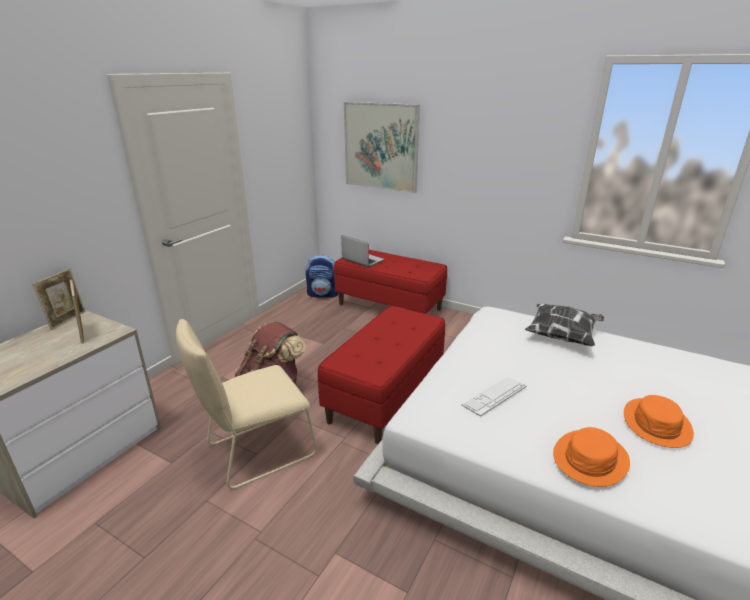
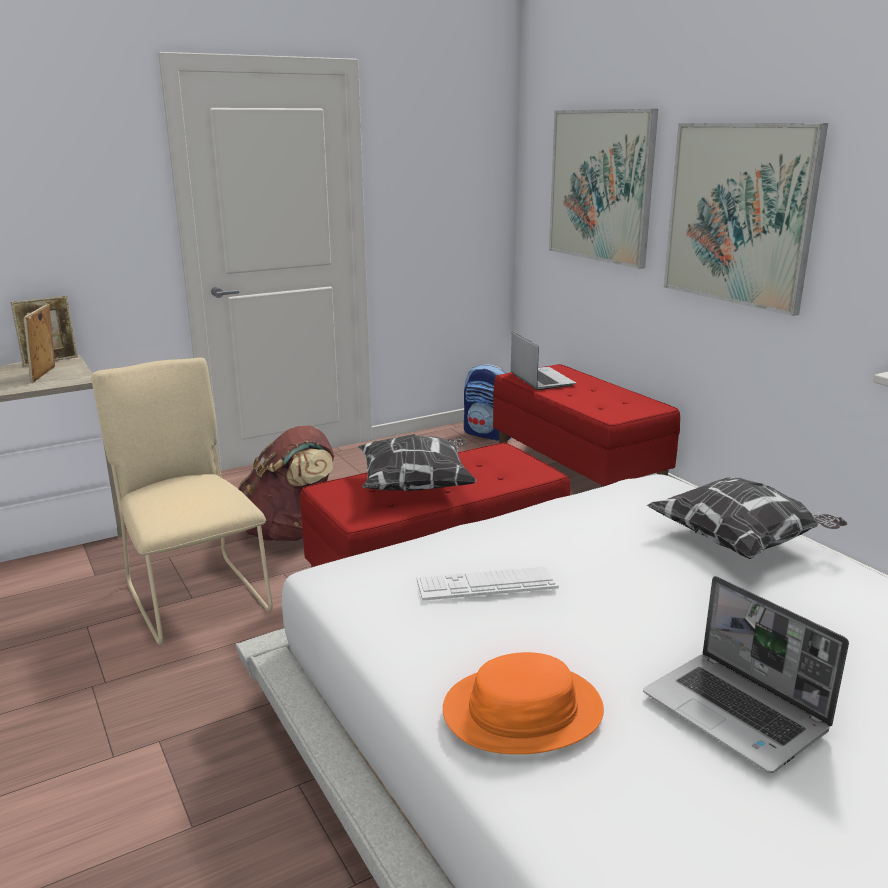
camera: 30 degrees right, 5 degrees down
(256, 452) = (194, 595): beige chair -> beige chair turned 60 degrees clockwise
(380, 345) = (417, 486): none -> pillow
(477, 163) = (739, 214): none -> picture
(657, 423) = (737, 713): orange hat -> laptop

